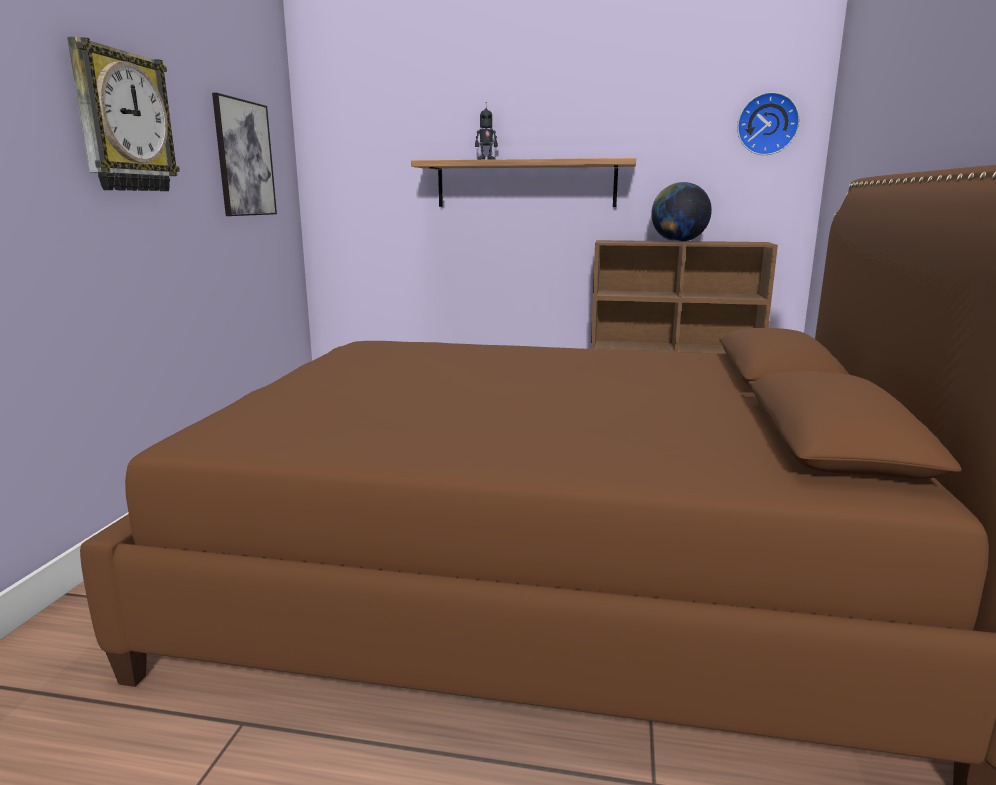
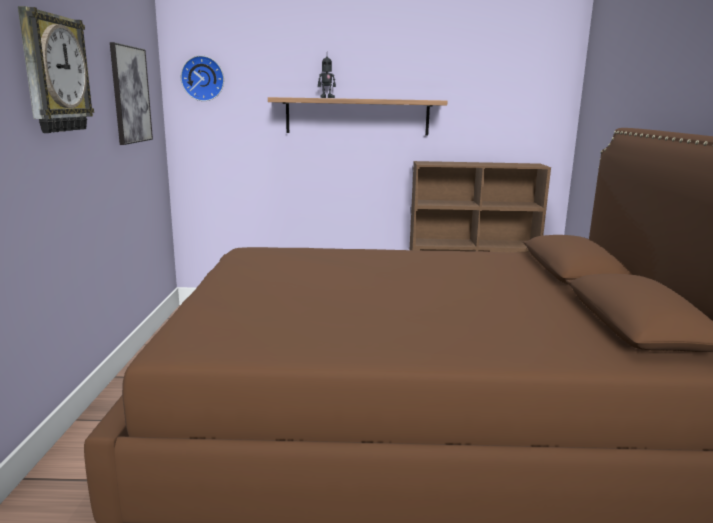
camera: 10 degrees left, 0 degrees up
(678, 241) = (477, 163): globe -> none
(767, 124) = (539, 76): wall clock -> wall clock (203, 78)

